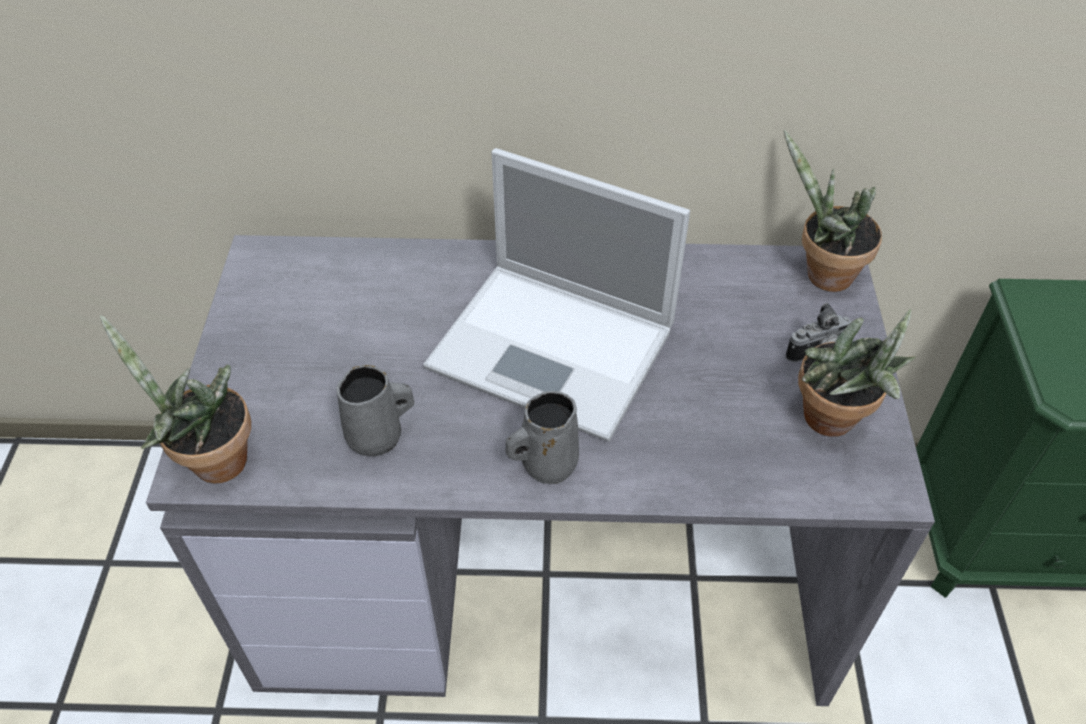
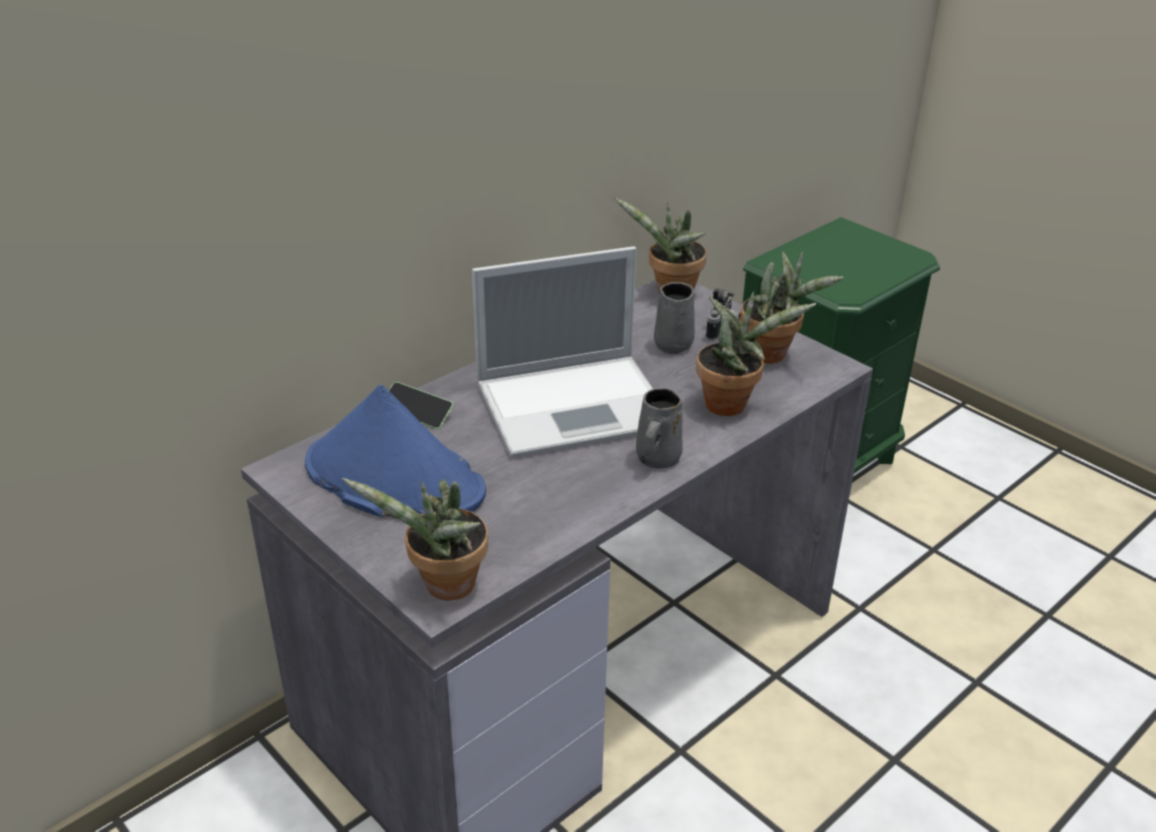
camera: 45 degrees left, 15 degrees down
(315, 322) = (393, 479): none -> blue hat
(378, 437) = (536, 507): grey mug -> grey mug (674, 343)
(415, 267) = (417, 414): none -> phone
(705, 452) = (731, 403): none -> potted plant

